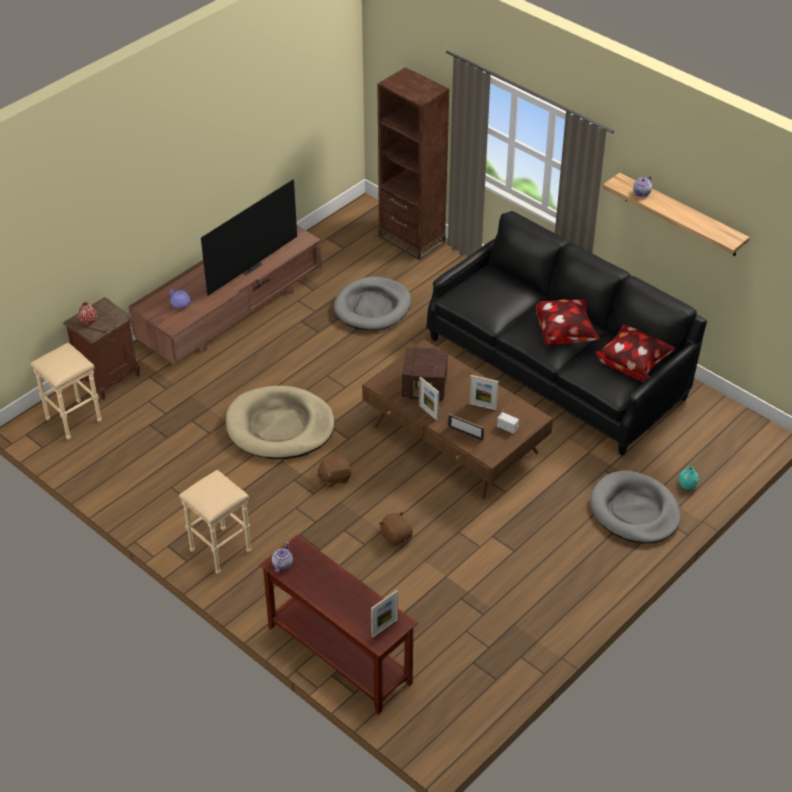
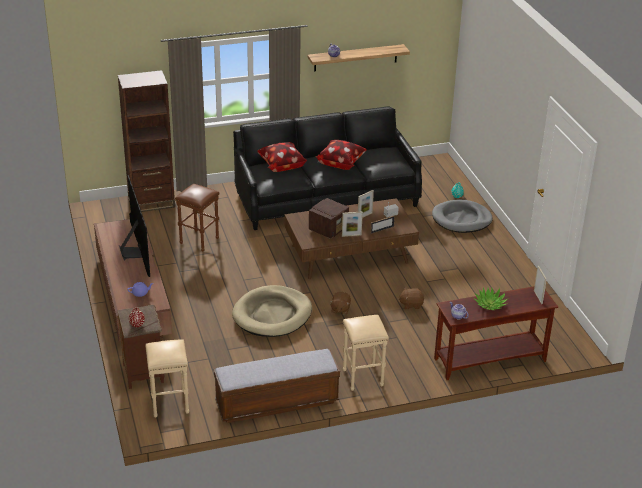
camera: 60 degrees left, 10 degrees down
(127, 498) = (276, 403): none -> bench
(331, 586) = (490, 304): none -> potted plant
(372, 307) = (199, 240): grey dog bed -> brown stool
(632, 364) = (386, 154): pillow -> pillow (281, 166)

